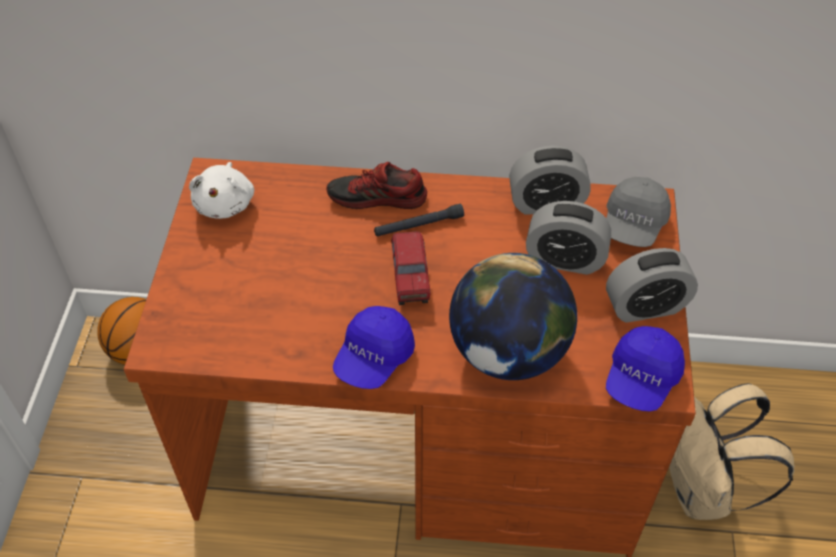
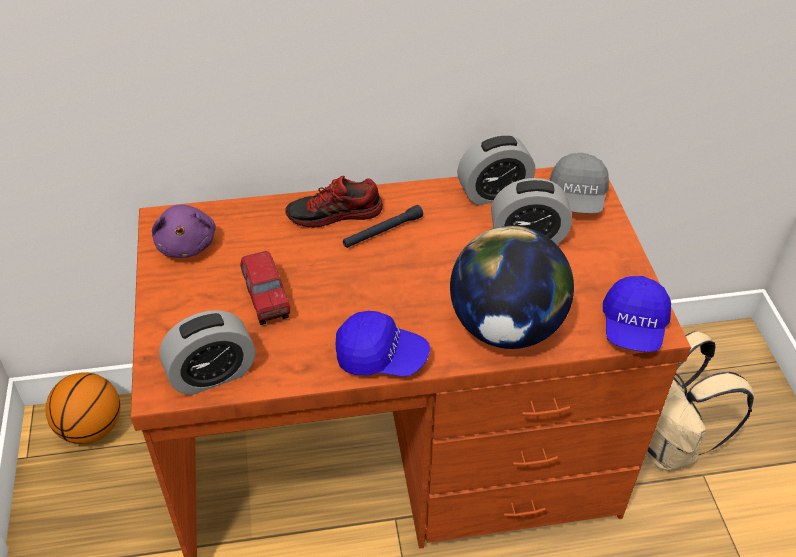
camera: 15 degrees left, 5 degrees down
(225, 203) = (186, 244): white plush toy -> purple plush toy
(374, 358) = (381, 357): blue cap -> blue cap turned 90 degrees counterclockwise
(410, 281) = (392, 282): toy truck -> toy truck (267, 301)
(645, 307) = (613, 265): alarm clock -> alarm clock (212, 374)

